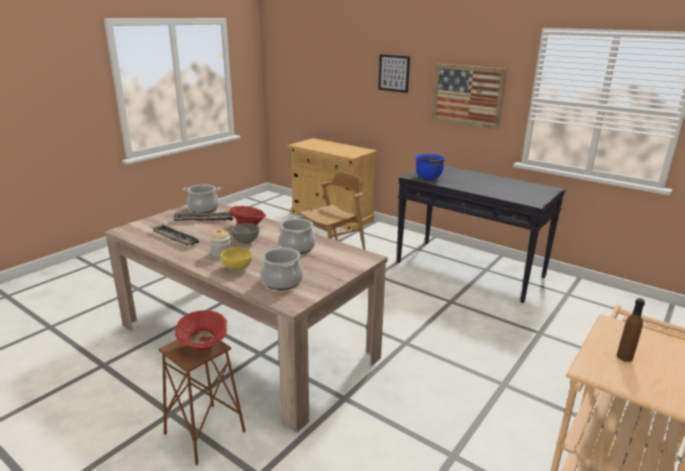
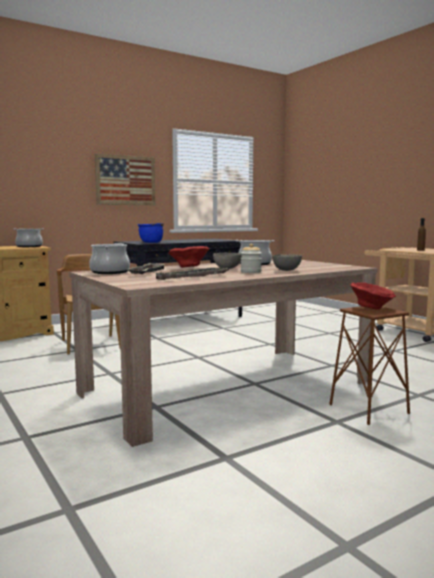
camera: 70 degrees left, 15 degrees down
(237, 268) = (287, 270): yellow bowl -> grey bowl
(282, 281) = (319, 267): cooking pot -> cooking pot (29, 246)
(394, 73) = (49, 163): picture -> none

